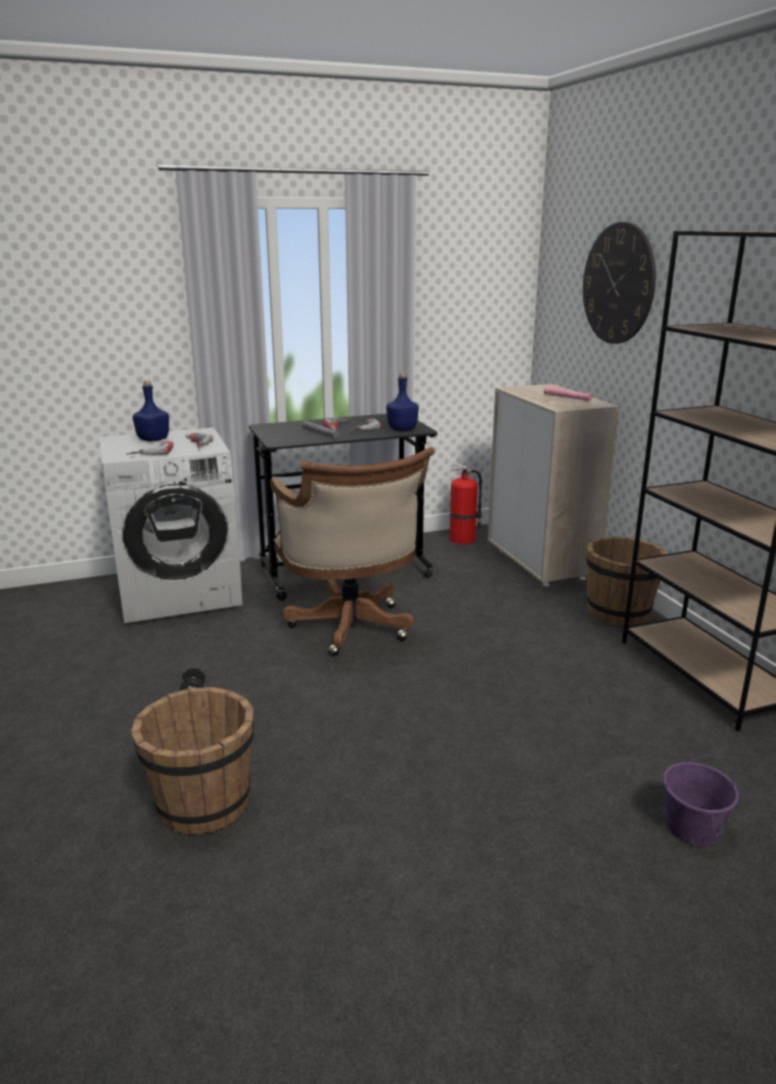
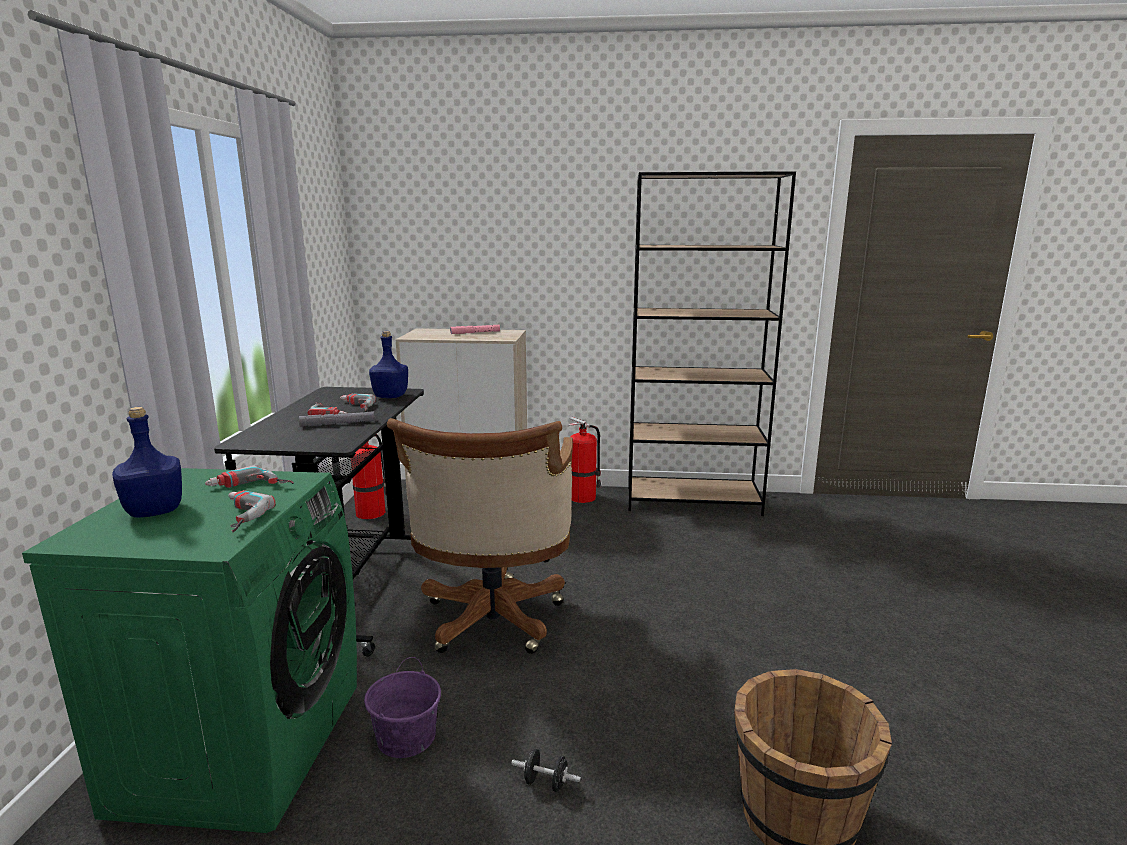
camera: 65 degrees left, 5 degrees down
(180, 597) = (243, 749): white washing machine -> green washing machine
(353, 628) = (493, 622): office chair -> office chair turned 90 degrees clockwise
(618, 284) = (488, 225): wall clock -> none
(619, 612) = (583, 497): brown bucket -> fire extinguisher
(693, 826) = (862, 564): purple bucket -> purple bucket (406, 737)

